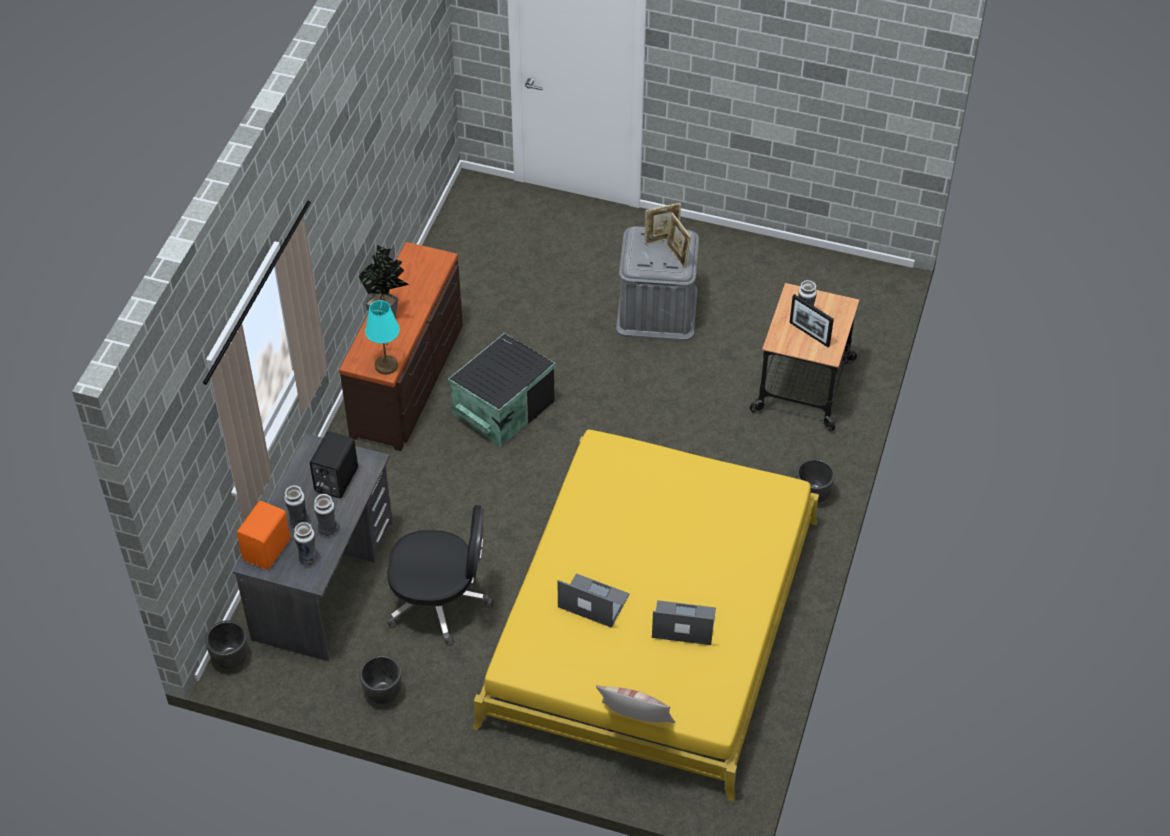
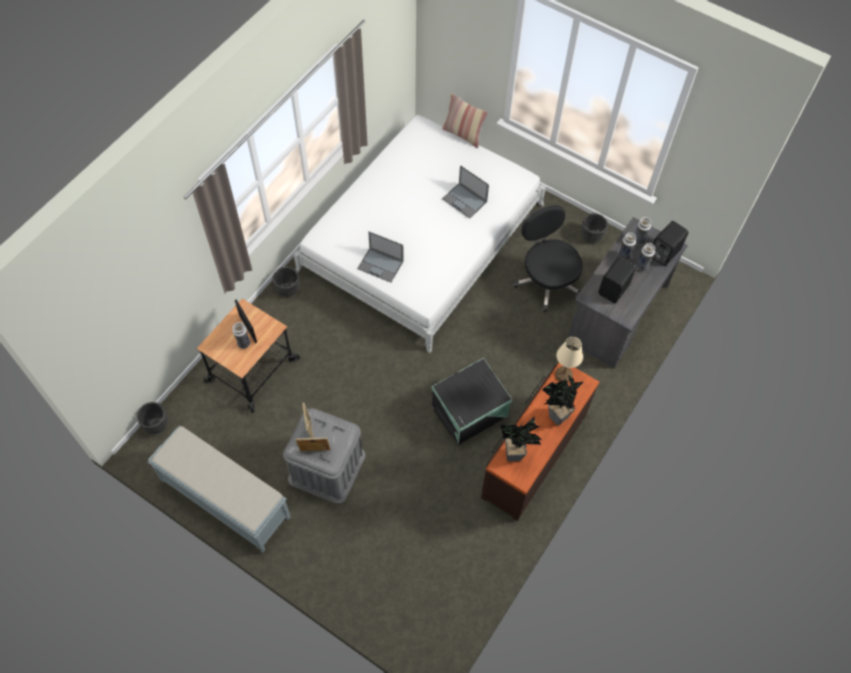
camera: 165 degrees left, 10 degrees up
(230, 658) = (680, 279): black planter -> black planter (157, 425)
(268, 550) = (663, 252): orange speaker -> black speaker
(385, 366) = (564, 375): turquoise table lamp -> beige table lamp
(425, 271) = (516, 456): none -> potted plant
(440, 602) = (546, 281): black office chair -> black office chair turned 45 degrees clockwise
(652, 621) = (422, 237): yellow bed -> white bed
(682, 623) = (417, 176): laptop -> laptop (381, 265)
(759, 257) = (224, 498): none -> grey bench

